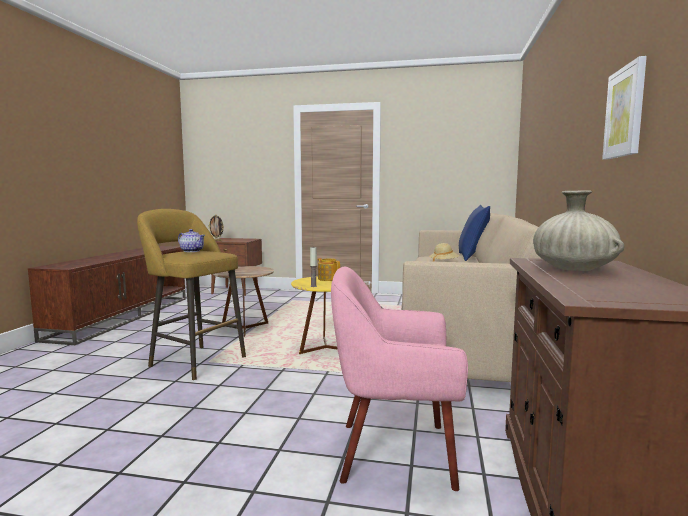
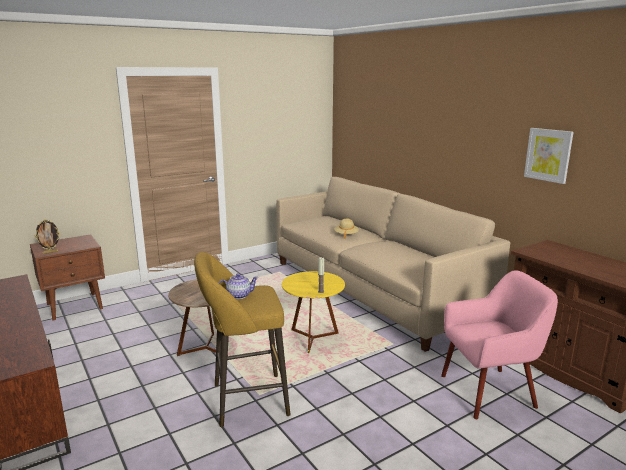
camera: 45 degrees left, 10 degrees up
(328, 278) = (304, 278): teapot -> none
(393, 452) = (489, 391): pink armchair -> pink armchair turned 150 degrees counterclockwise
(472, 257) = (339, 220): blue pillow -> none
(573, 270) = (567, 258): beige vase -> none

